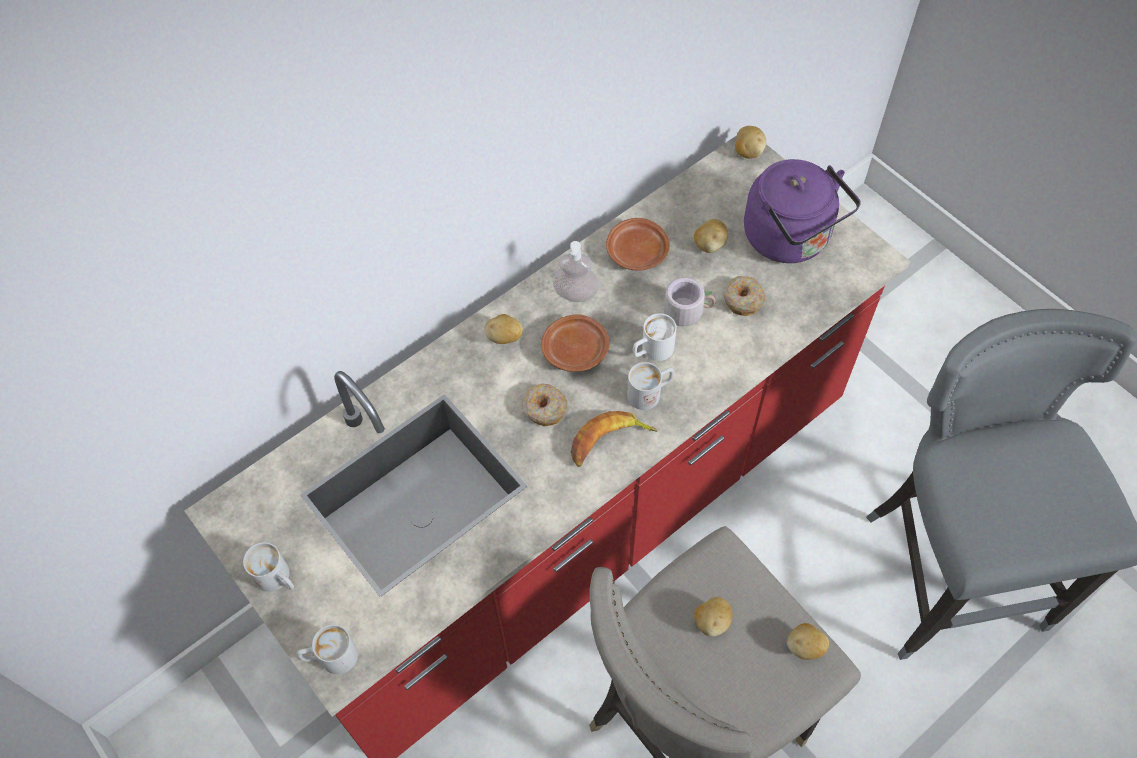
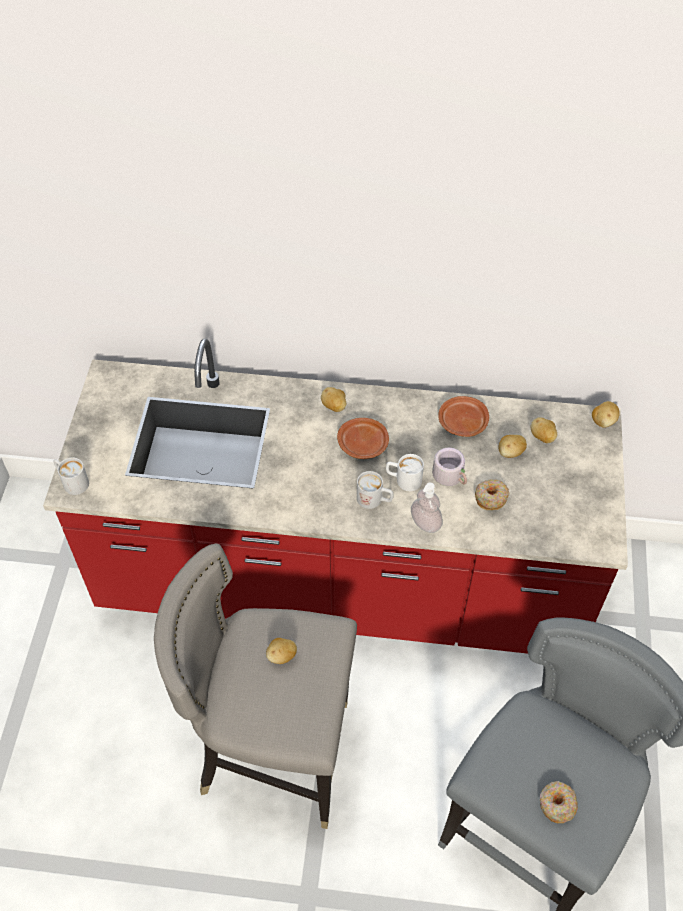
camera: 45 degrees right, 5 degrees down
(278, 579) = (92, 426): white mug -> none
(544, 409) = (309, 459): donut -> donut (556, 804)
(576, 293) = (400, 416): soap dispenser -> soap dispenser (425, 523)
(609, 442) = (321, 504): banana -> none
(791, 239) = (565, 490): purple kettle -> none
(804, 647) = (314, 718): potato -> potato (542, 437)

